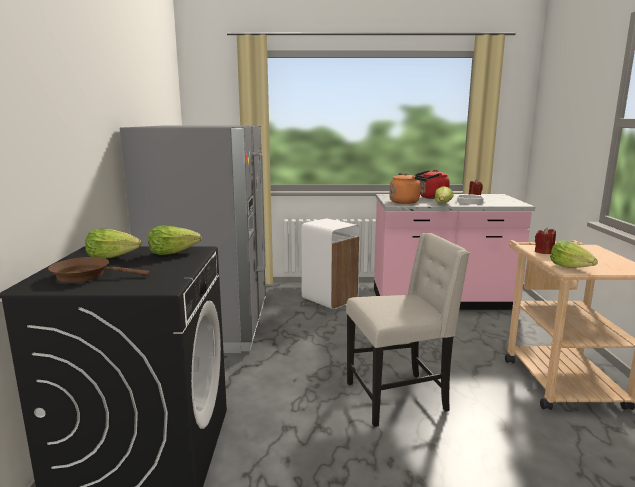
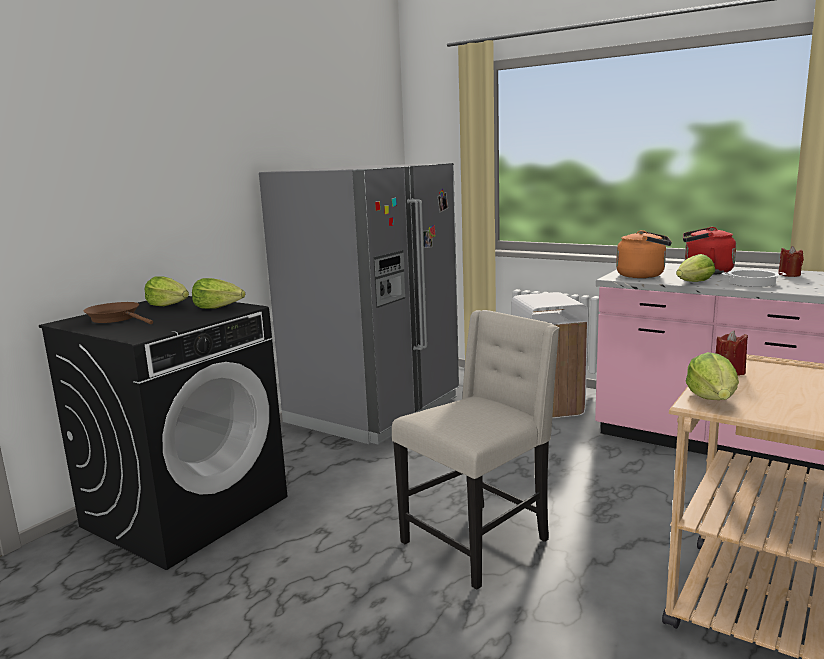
camera: 35 degrees right, 0 degrees up
(398, 397) = (478, 541): beige chair -> beige chair turned 60 degrees counterclockwise

